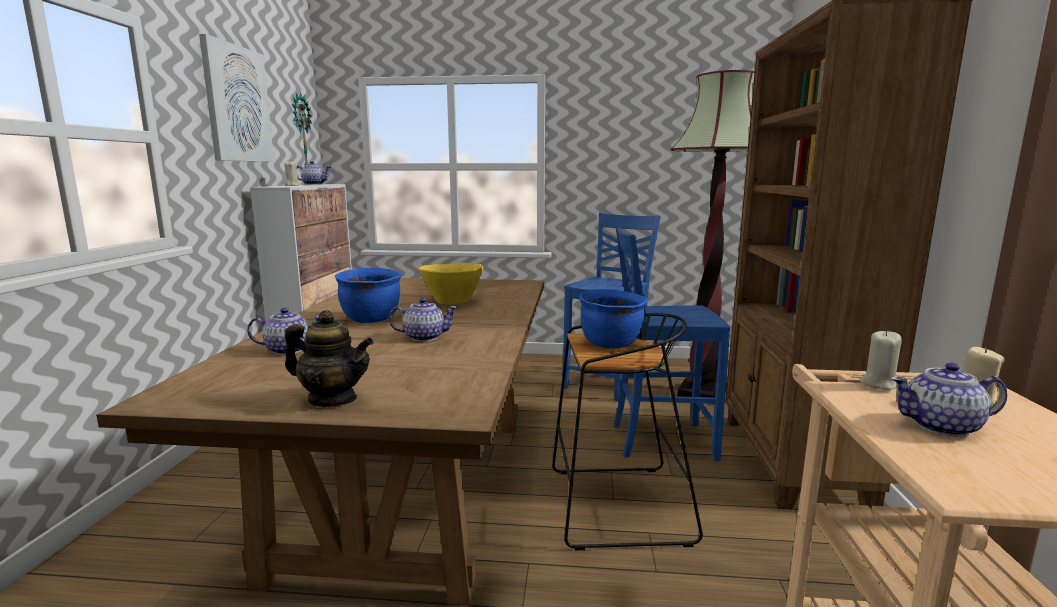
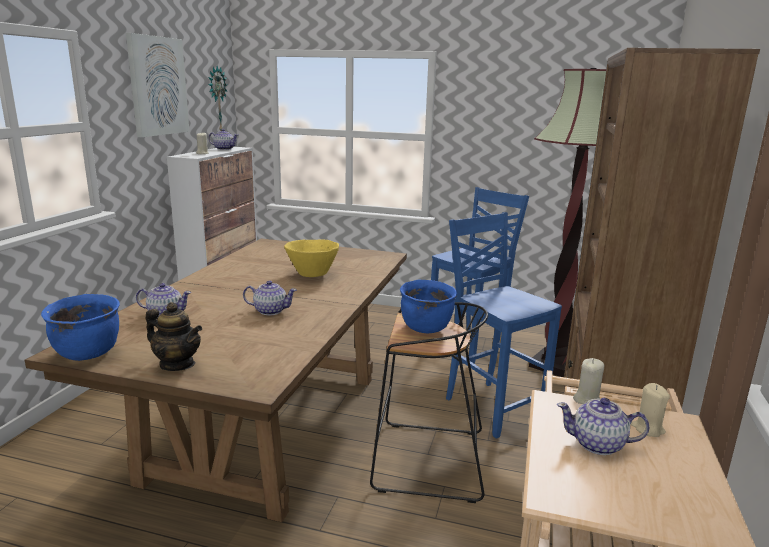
camera: 10 degrees right, 5 degrees up
(372, 319) = (239, 288): blue cooking pot -> blue cooking pot (88, 353)
(660, 440) = (492, 407): blue chair -> blue chair turned 45 degrees clockwise

